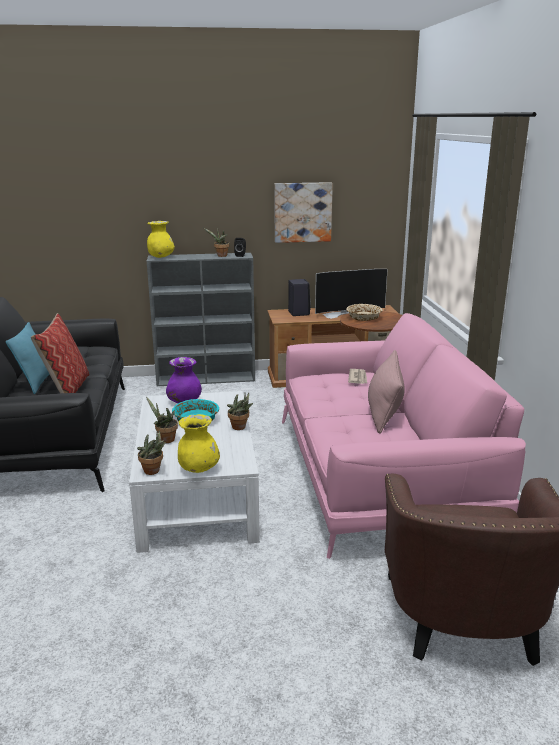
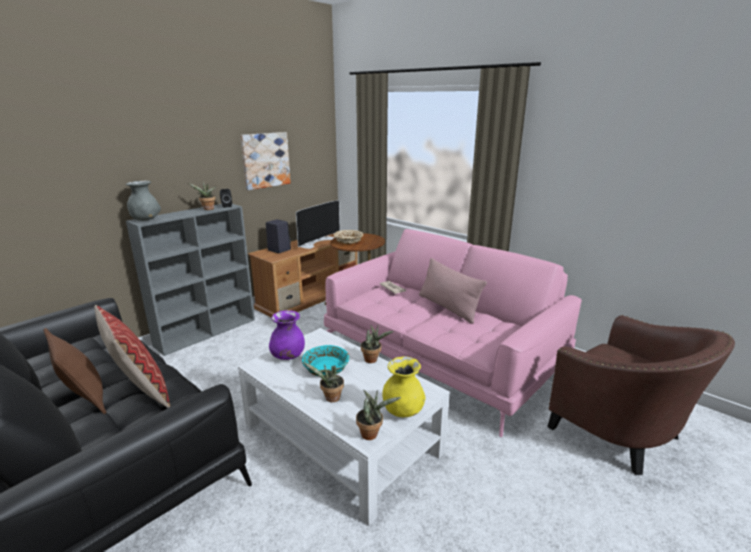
camera: 40 degrees left, 0 degrees up
(36, 382) = (85, 399): turquoise pillow -> brown pillow
(161, 257) = (146, 219): yellow vase -> grey vase

